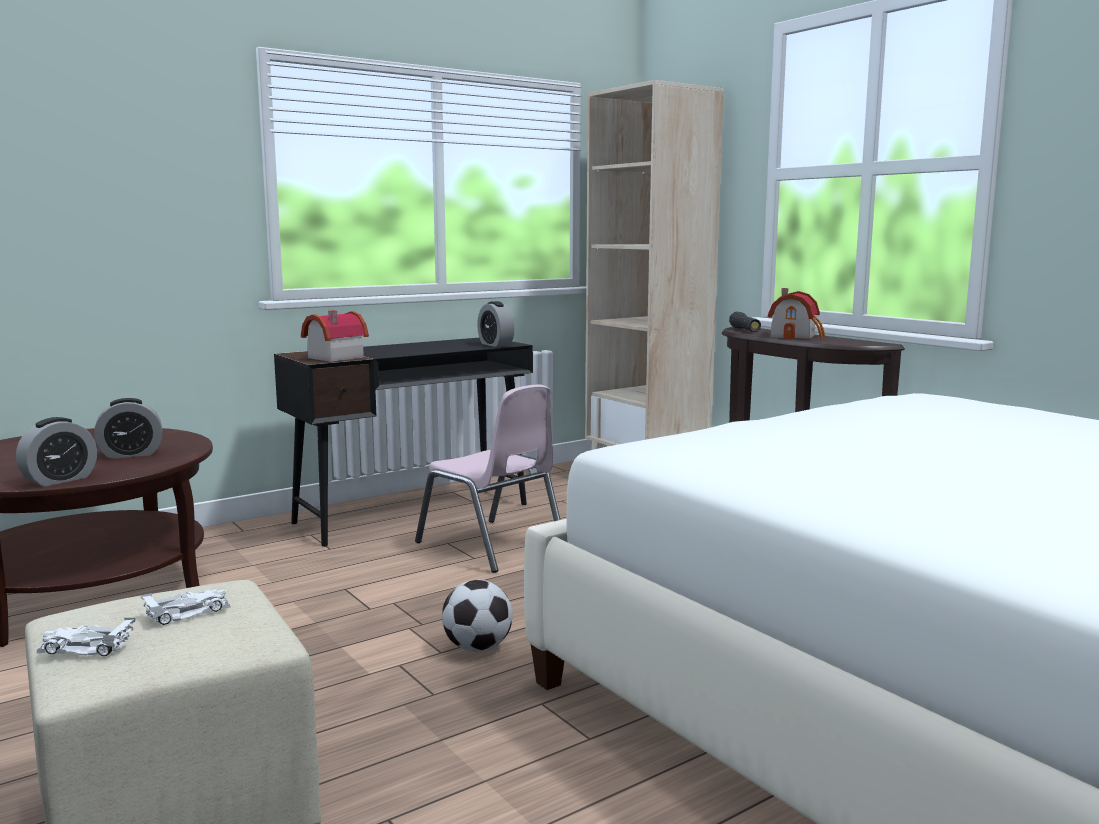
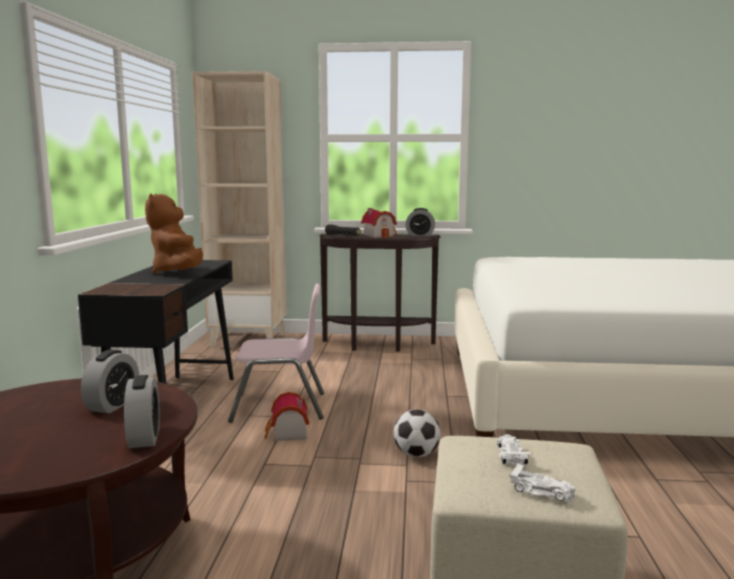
camera: 50 degrees left, 0 degrees up
(86, 648) = (542, 491): white toy car -> white toy car turned 105 degrees counterclockwise
(332, 357) = (150, 288): toy house -> toy house (287, 434)
(424, 349) = (178, 272): none -> brown plush toy
(495, 344) = (209, 263): alarm clock -> alarm clock (420, 235)

